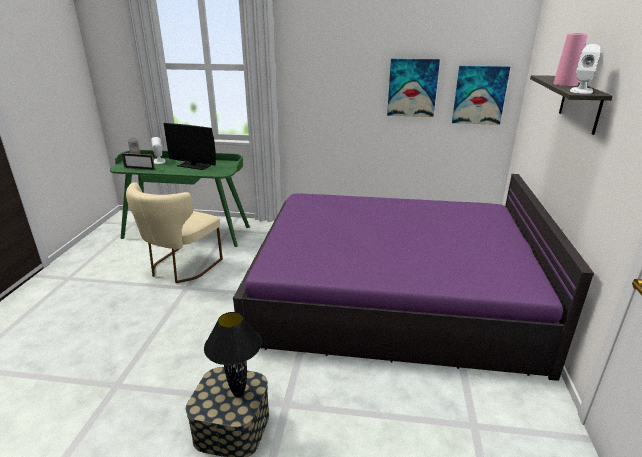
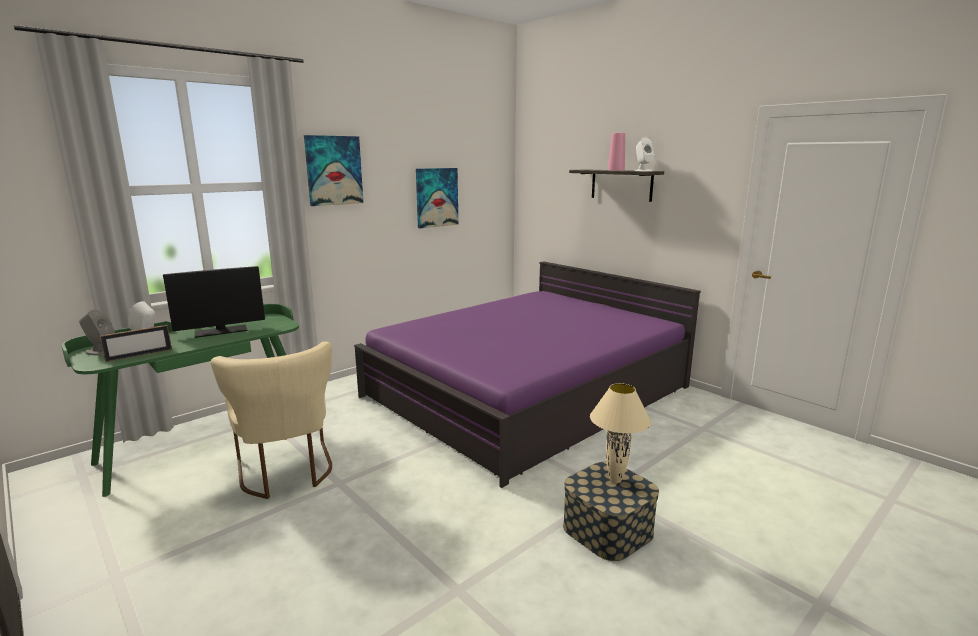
camera: 50 degrees left, 10 degrees down
(238, 393) = (616, 480): black table lamp -> beige table lamp
(479, 95) = (487, 199): picture -> picture (333, 170)

